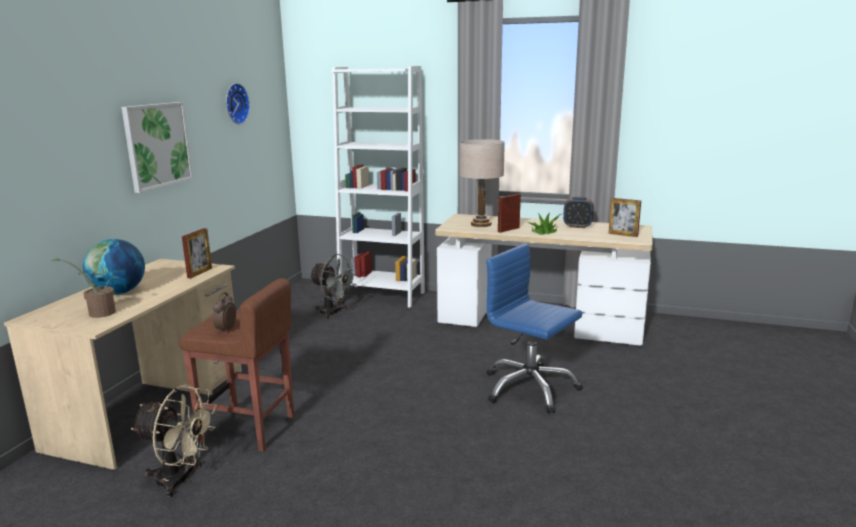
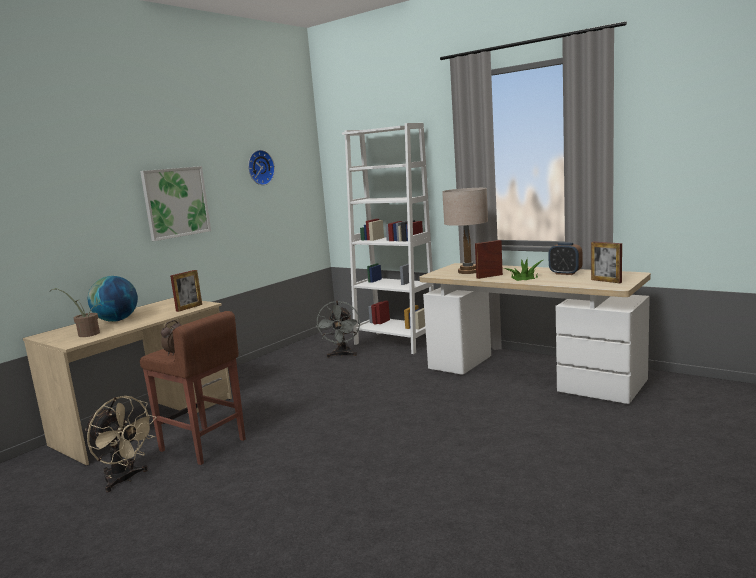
camera: 20 degrees right, 5 degrees down
(334, 313) = (342, 355): grey fan -> grey fan turned 45 degrees clockwise
(529, 388) = (474, 435): blue office chair -> none

